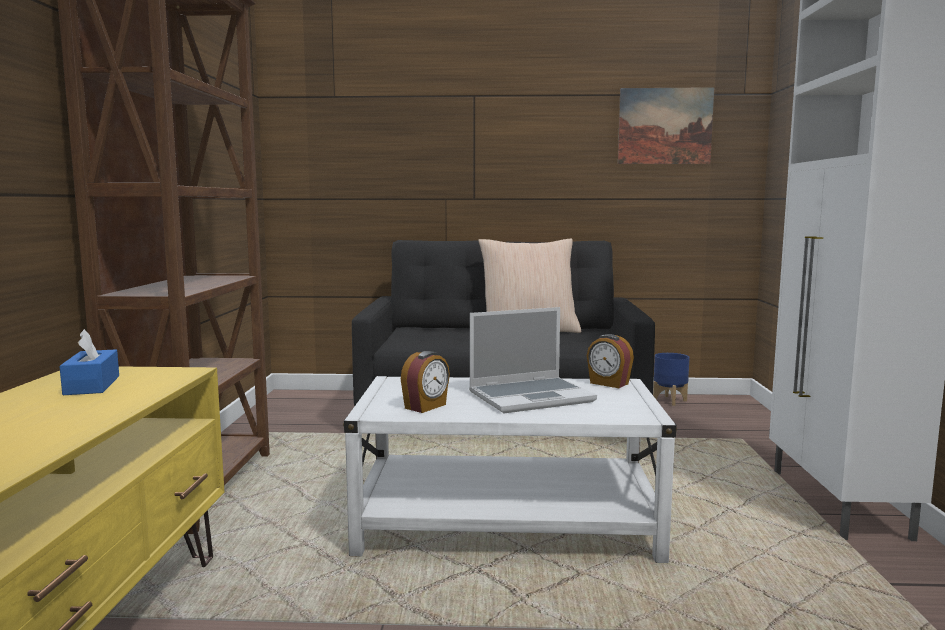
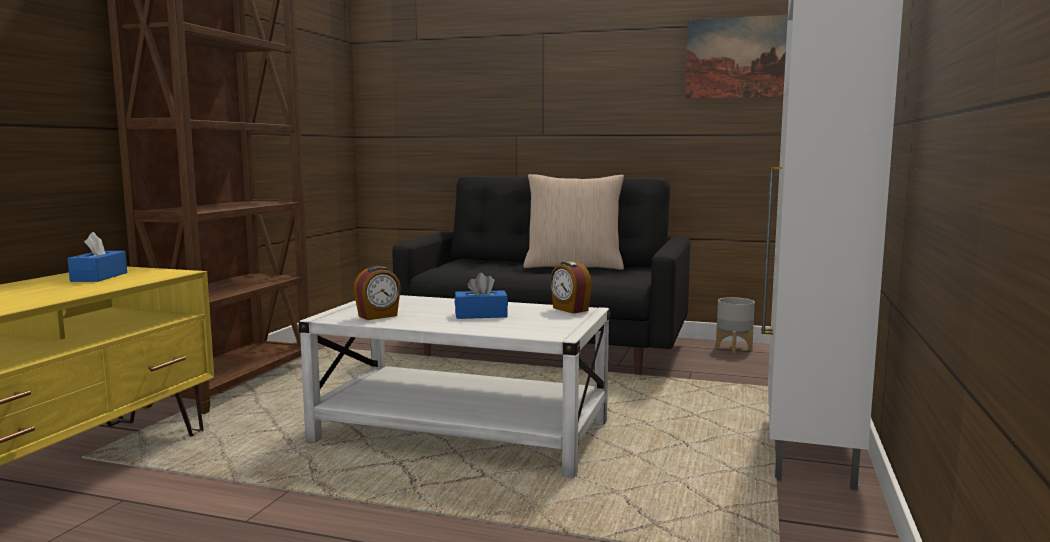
camera: 15 degrees right, 0 degrees up
(531, 397) = (481, 315): laptop -> blue tissue box
(670, 400) = (734, 348): blue planter -> grey planter

